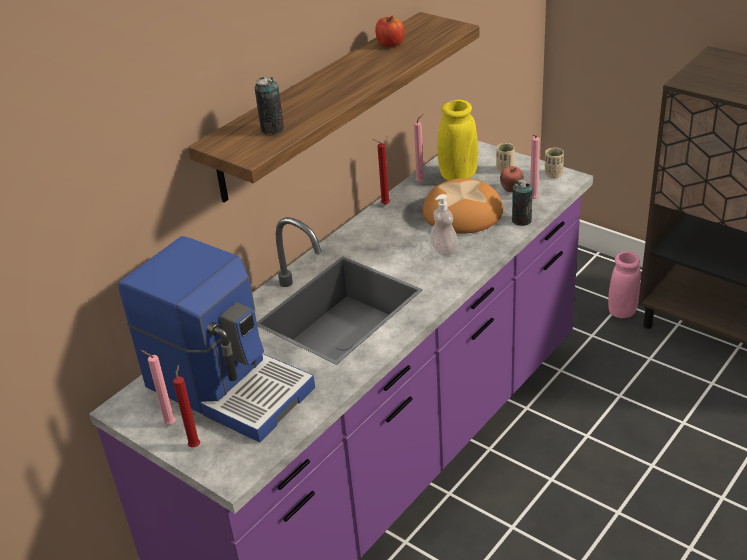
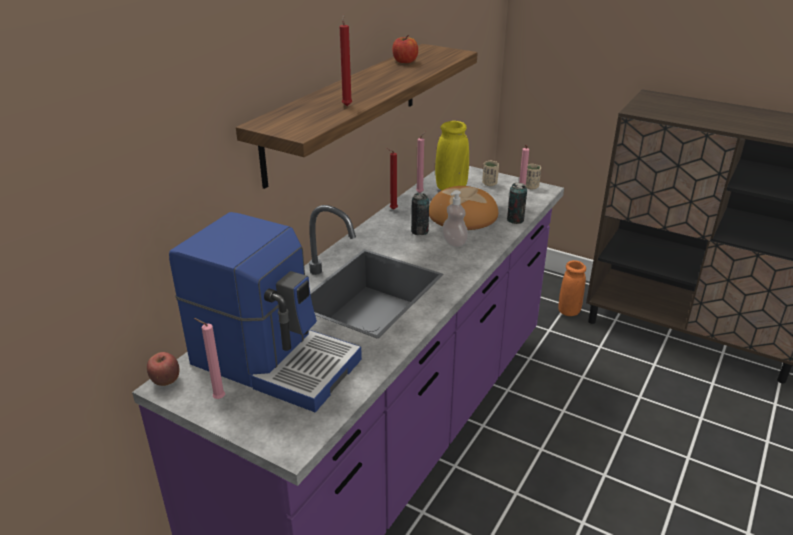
camera: 10 degrees left, 5 degrees down
(195, 445) = (248, 417): red candle -> red candle (347, 105)
(272, 129) = (316, 114): can -> can (419, 231)
(511, 190) = (499, 198): apple -> apple (166, 381)
(622, 311) = (569, 311): pink vase -> orange vase

